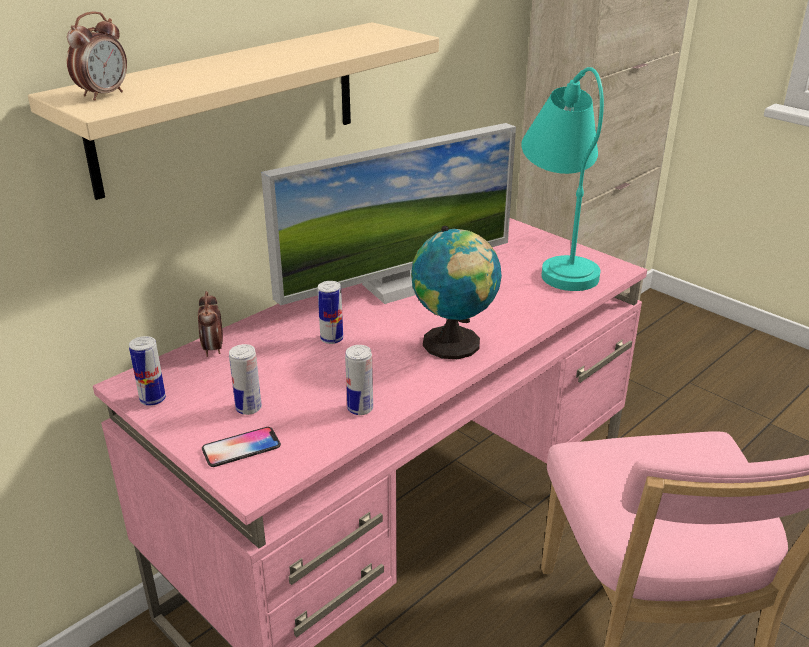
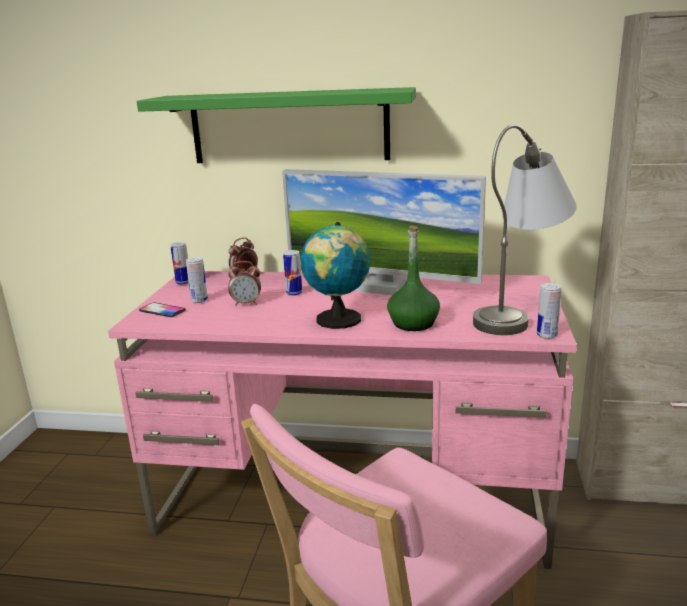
camera: 55 degrees right, 10 degrees down
(103, 95) = (178, 96): alarm clock -> alarm clock (246, 303)
(229, 106) = (289, 127): beige shelf -> green shelf
(360, 409) = (231, 321): can -> can (547, 335)
(516, 311) = (413, 323): none -> green bottle
(558, 259) = (520, 313): turquoise table lamp -> grey table lamp

